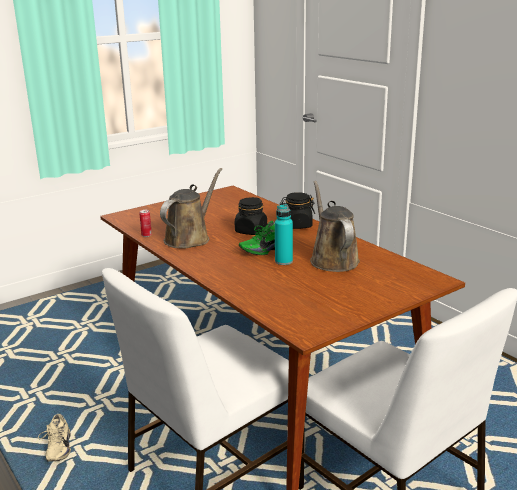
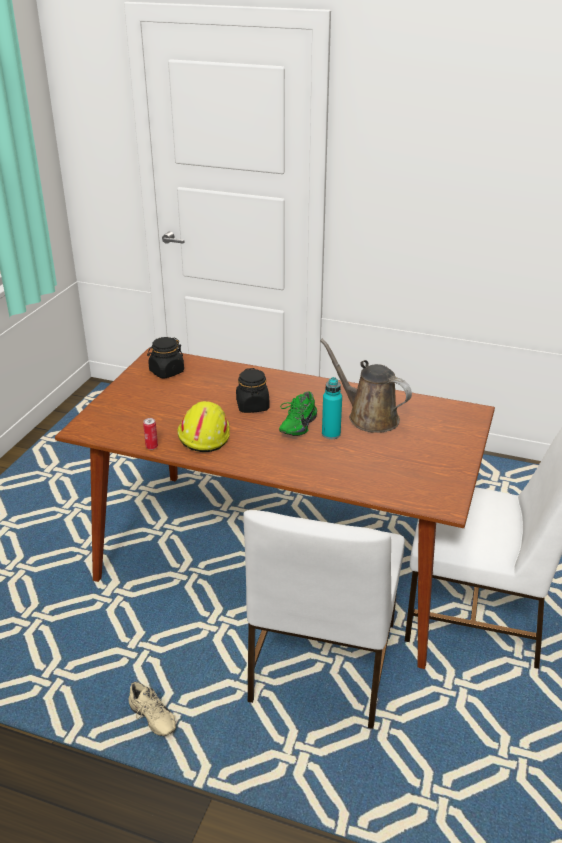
camera: 35 degrees left, 10 degrees up
(190, 238) = (203, 435): brown watering can -> yellow hard hat
(297, 225) = (287, 385): black jar -> black jar (166, 372)

